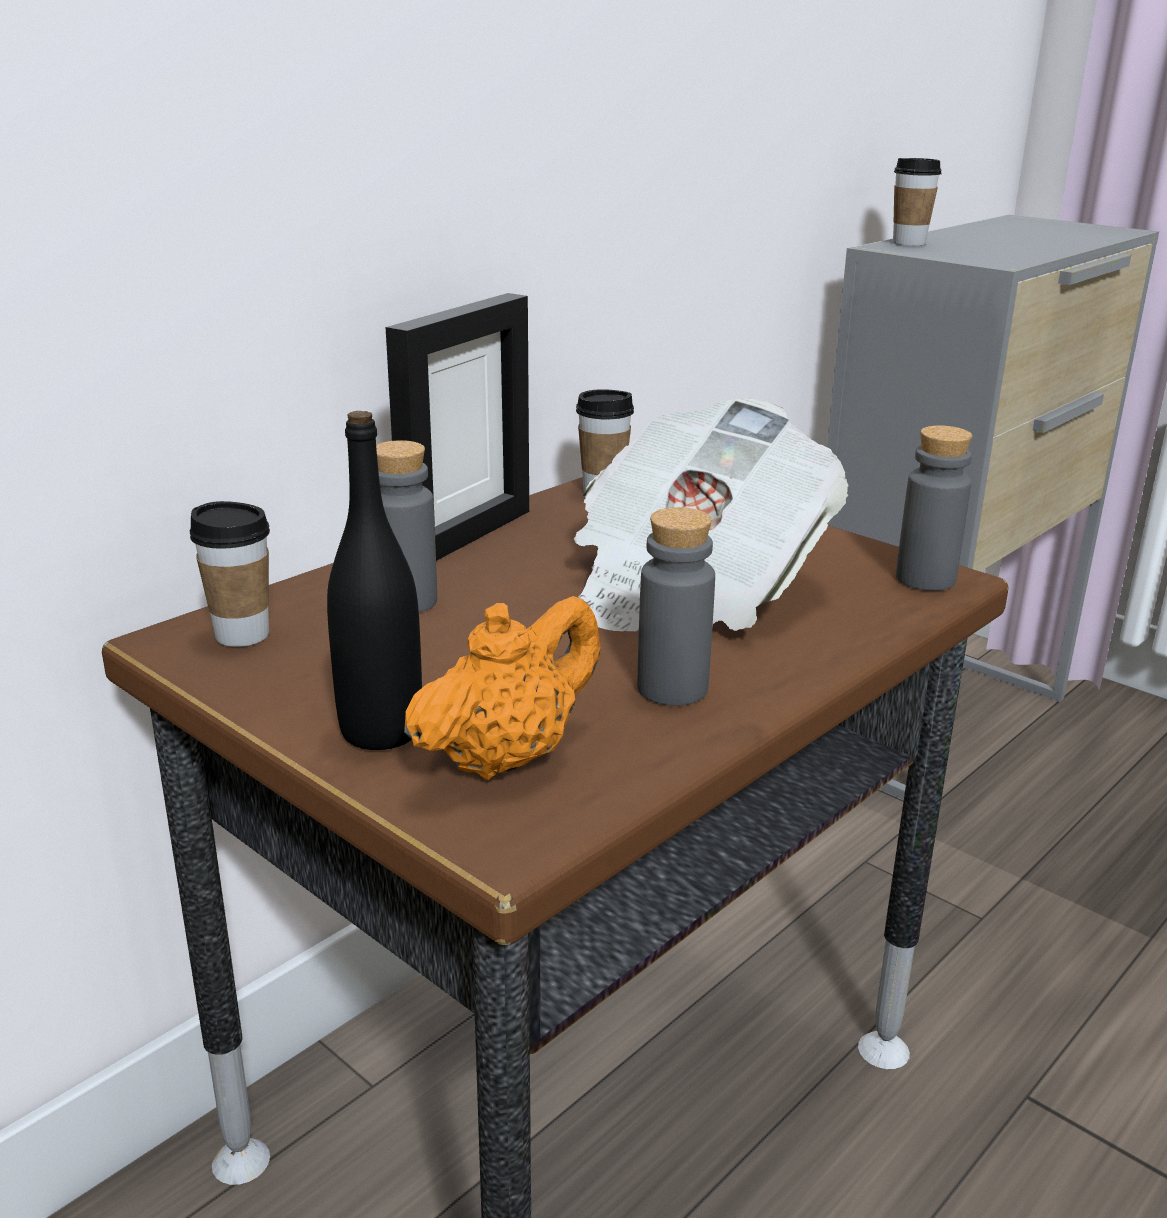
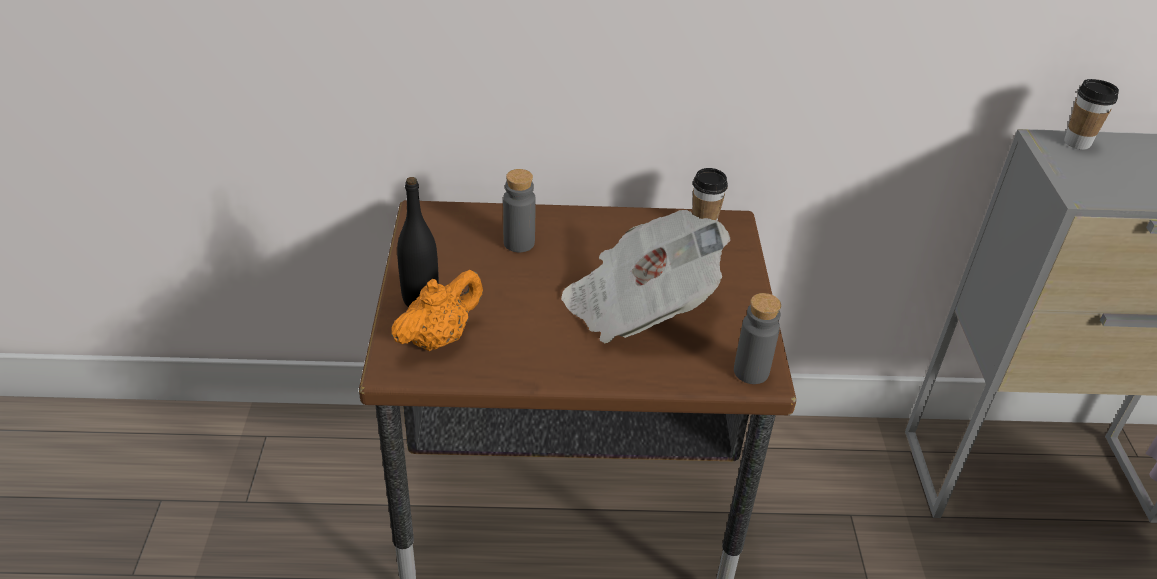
camera: 45 degrees right, 15 degrees up
(242, 635) = (443, 225): cup -> none
(464, 536) = (597, 218): picture frame -> none
(506, 757) = (439, 338): orange teapot -> orange teapot turned 45 degrees counterclockwise
(672, 688) = (539, 350): grey bottle -> none

